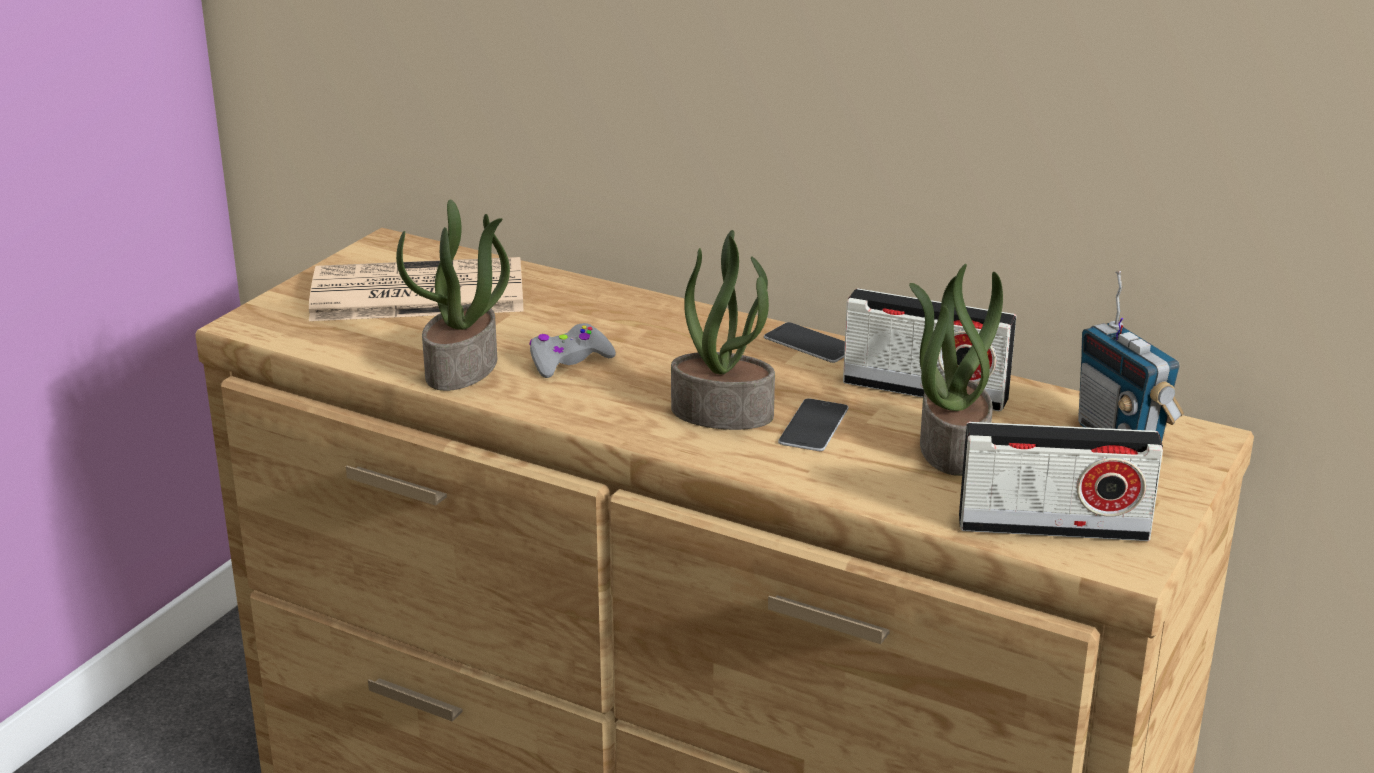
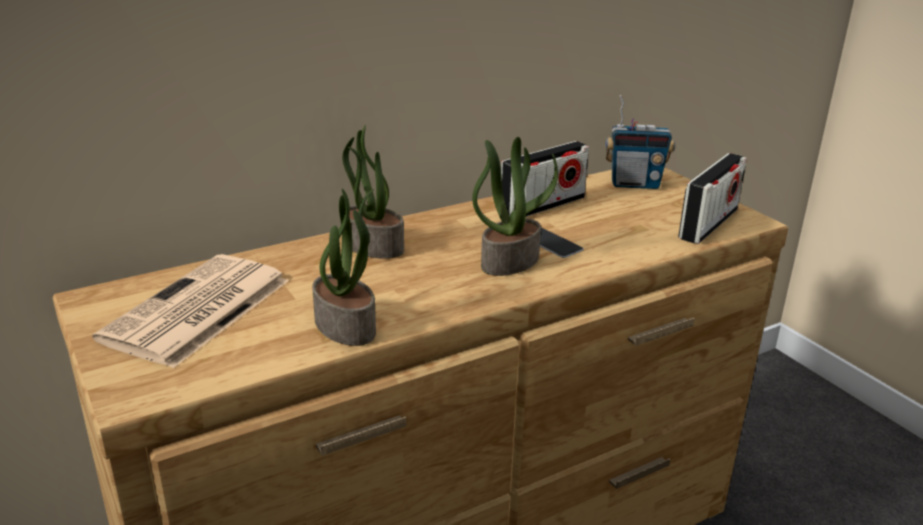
camera: 60 degrees left, 0 degrees up
(569, 361) = (383, 286): grey game controller -> none
(810, 343) = (453, 214): phone -> none
(951, 448) = (610, 219): potted plant -> potted plant (372, 247)

